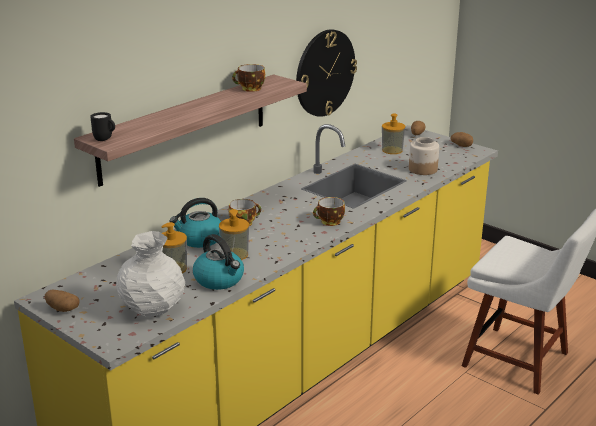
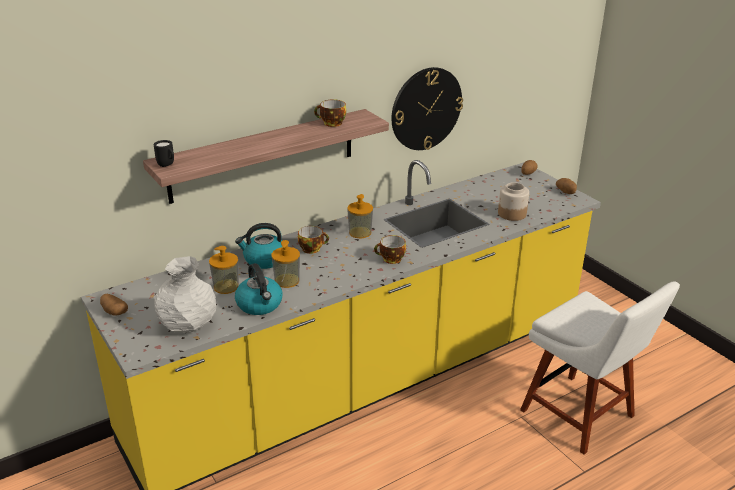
camera: 15 degrees right, 5 degrees up
(392, 150) = (493, 188): soap dispenser -> soap dispenser (360, 232)

